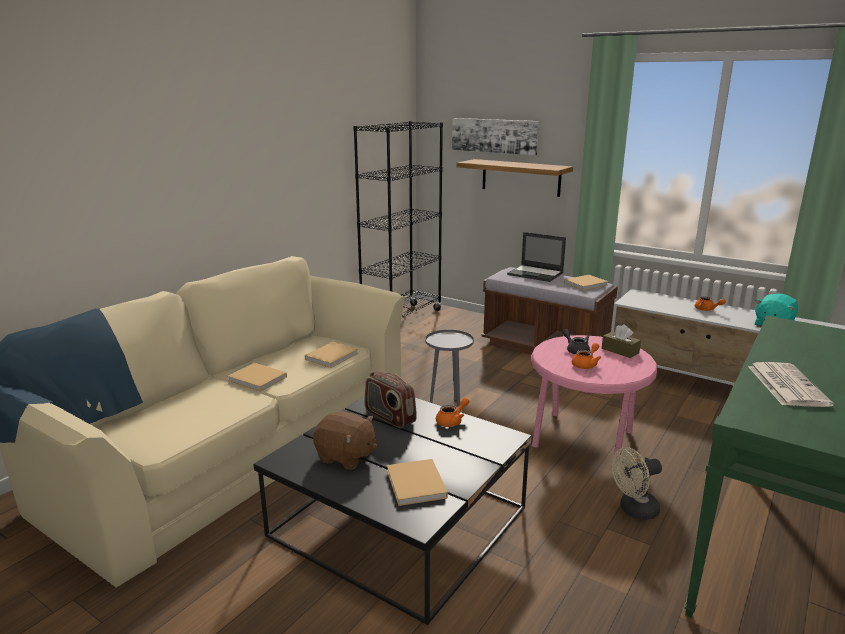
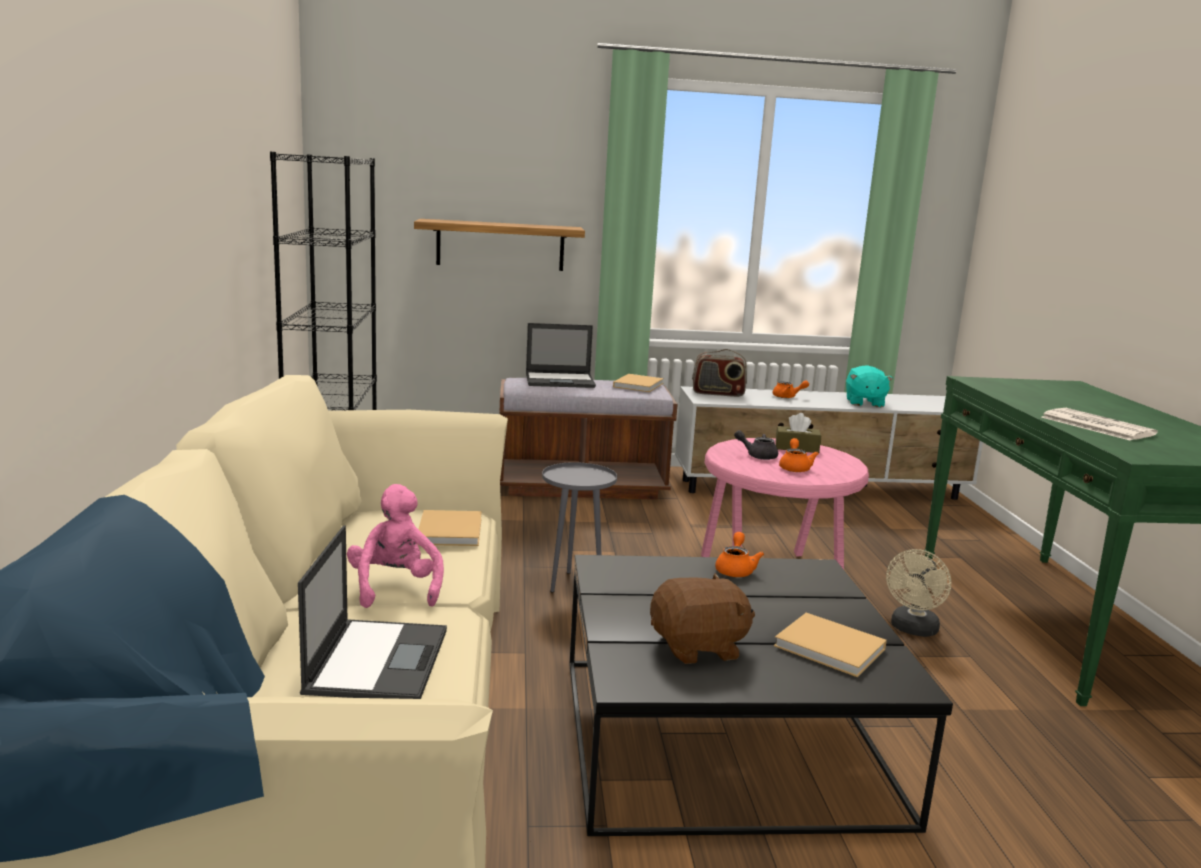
camera: 40 degrees left, 5 degrees down
(197, 410) = (378, 659): none -> laptop
(258, 379) = (395, 588): beige book -> pink plush toy
(389, 417) = (659, 586): radio -> radio (718, 393)
(494, 135) = (454, 182): picture -> none

